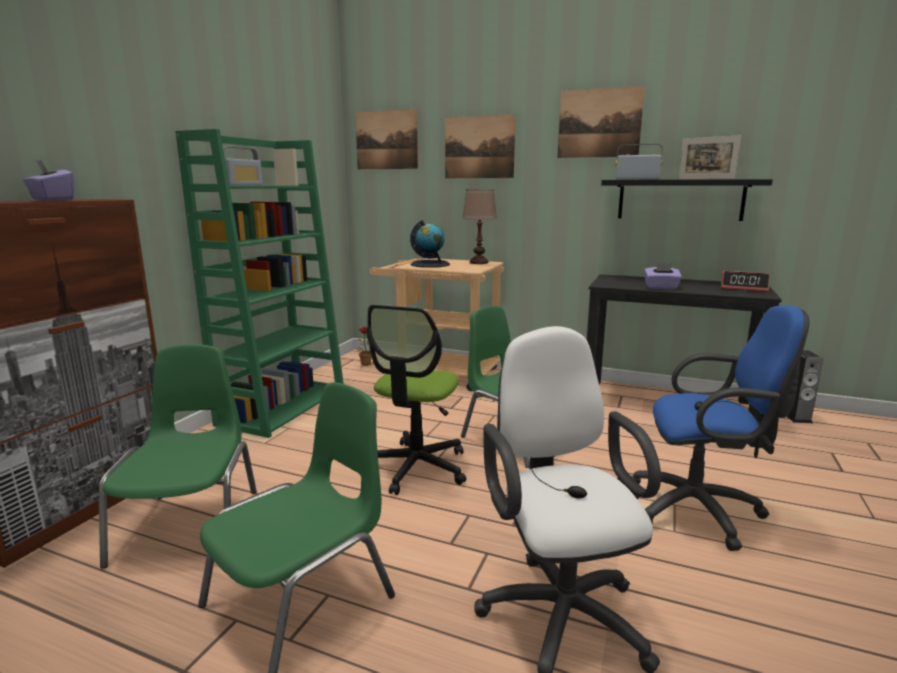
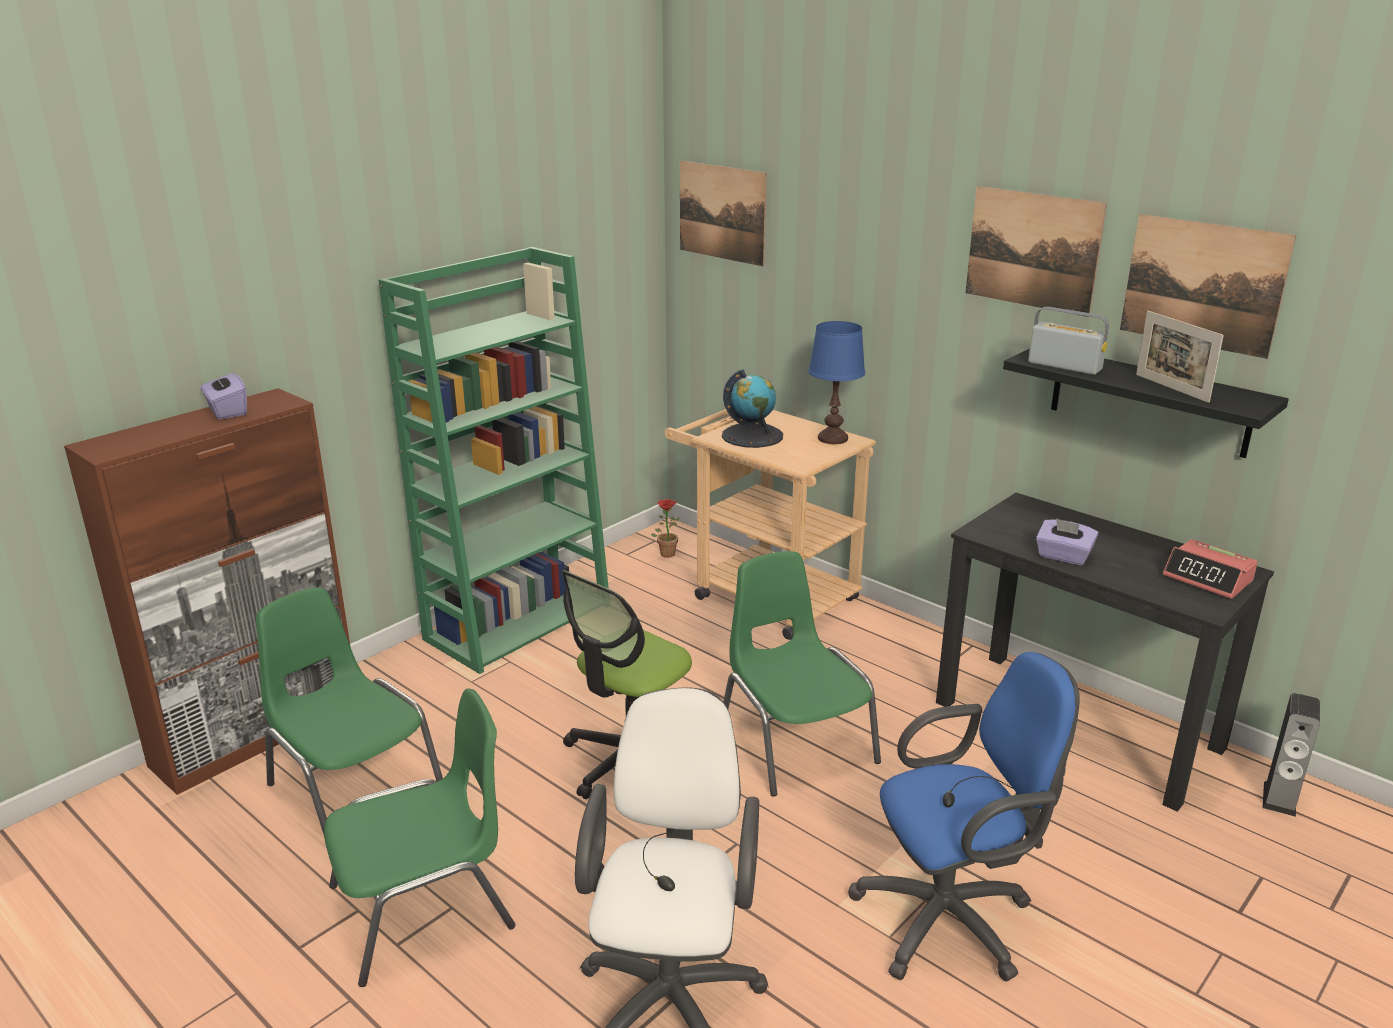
camera: 20 degrees right, 10 degrees up
(191, 524) = (353, 785): green chair -> green chair turned 60 degrees counterclockwise
(242, 185) = (469, 332): radio -> none
(479, 147) = (852, 251): picture -> picture (1203, 285)
(479, 262) = (833, 438): brown table lamp -> blue table lamp
(701, 511) = (952, 919): blue office chair -> blue office chair turned 45 degrees counterclockwise

